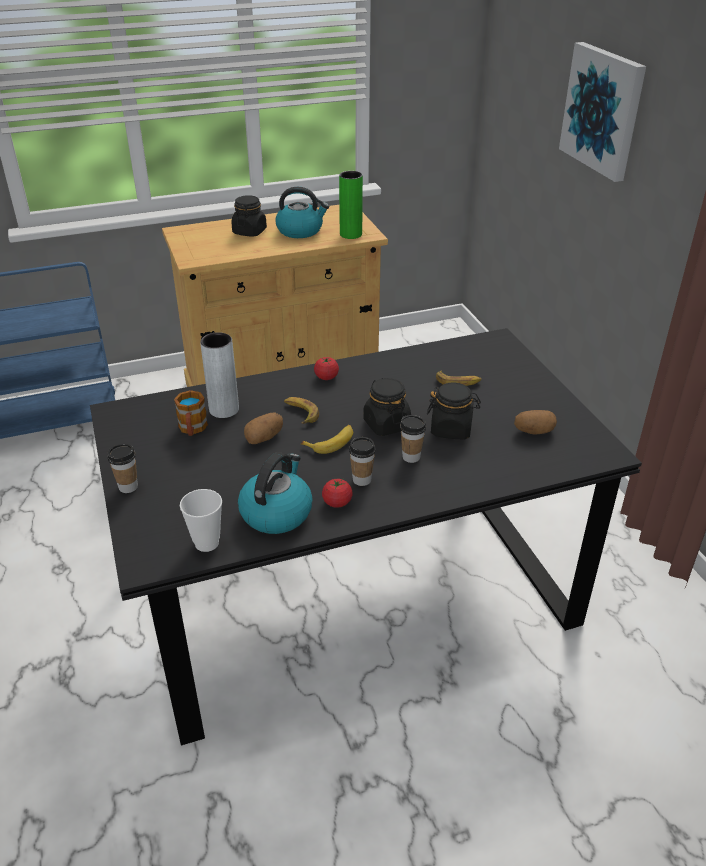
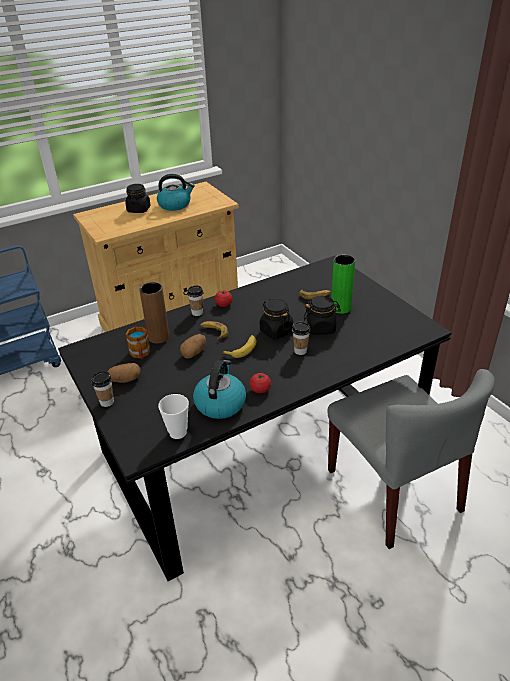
camera: 10 degrees left, 0 degrees up
(224, 409) = (158, 337): grey vase -> brown vase
(351, 234) = (211, 203): green vase -> green vase (341, 308)
(362, 480) = (272, 371): cup -> cup (197, 312)
(529, 680) = (394, 490): none -> grey chair
(534, 431) = (376, 322): potato -> potato (125, 380)
(603, 110) = (378, 101): picture -> none

